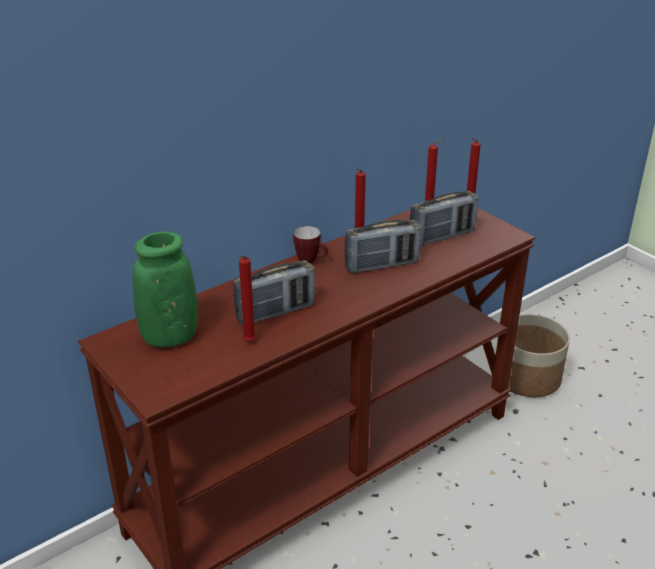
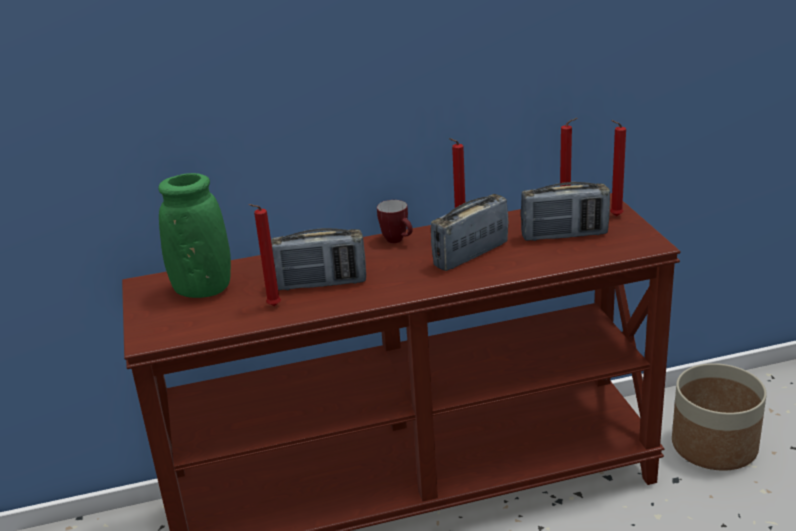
camera: 25 degrees right, 5 degrees down
(381, 265) = (471, 255): radio -> radio turned 135 degrees clockwise

